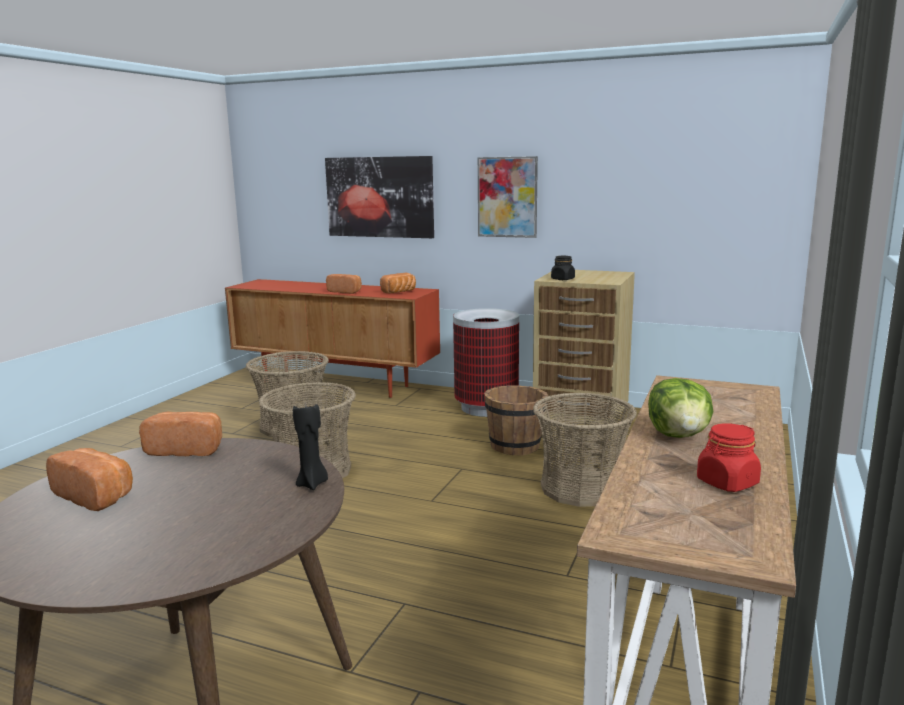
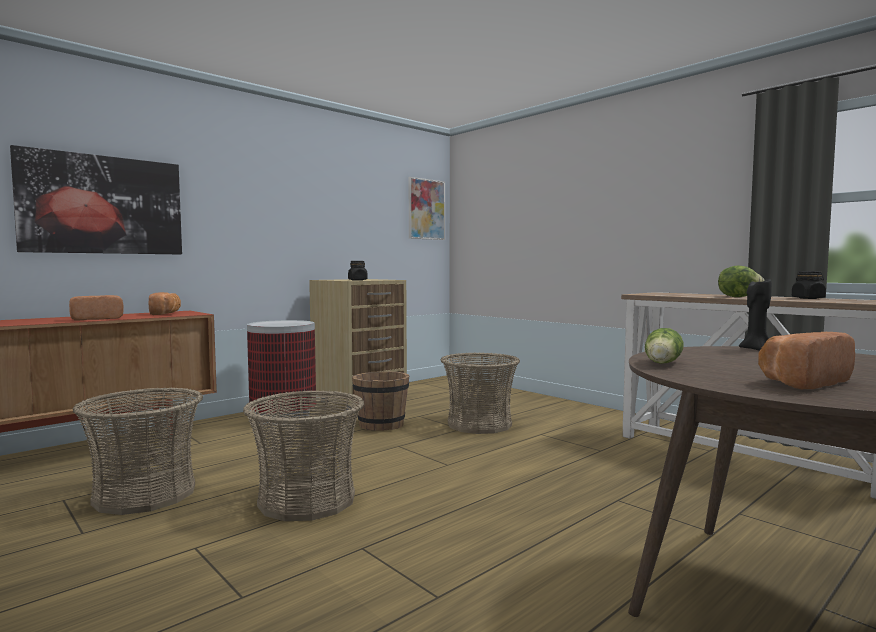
camera: 65 degrees left, 10 degrees down
(187, 449) = (662, 364): bread -> lettuce
(507, 197) = (259, 215): picture -> picture (426, 209)
(727, 483) = (808, 298): red jar -> black jar

